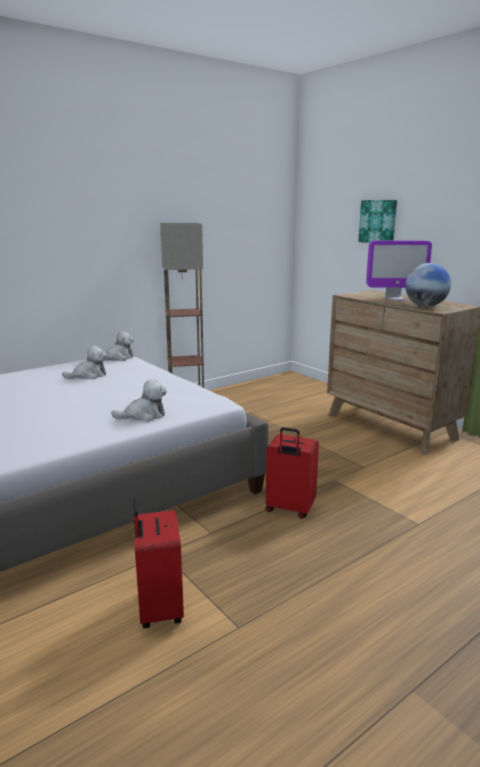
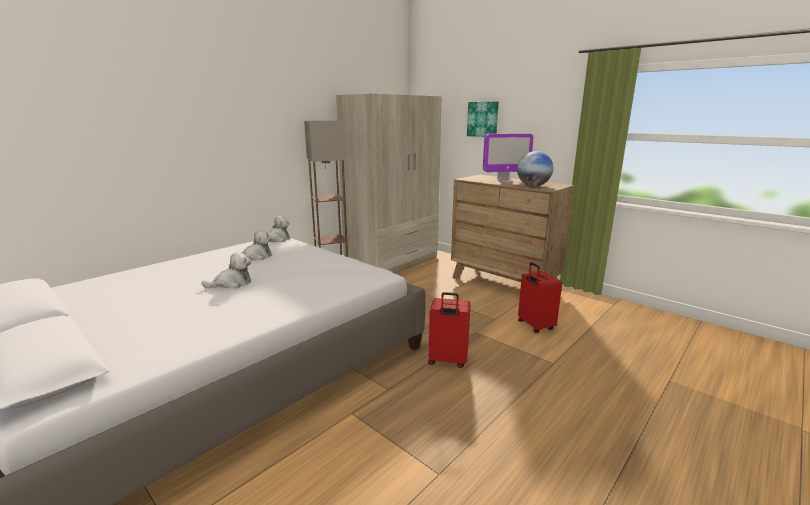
camera: 10 degrees left, 0 degrees up
(144, 415) = (322, 290): plush toy -> plush toy (232, 283)
(158, 609) = (363, 467): red suitcase -> red suitcase (535, 326)
(263, 391) = (393, 261): none -> beige wardrobe

